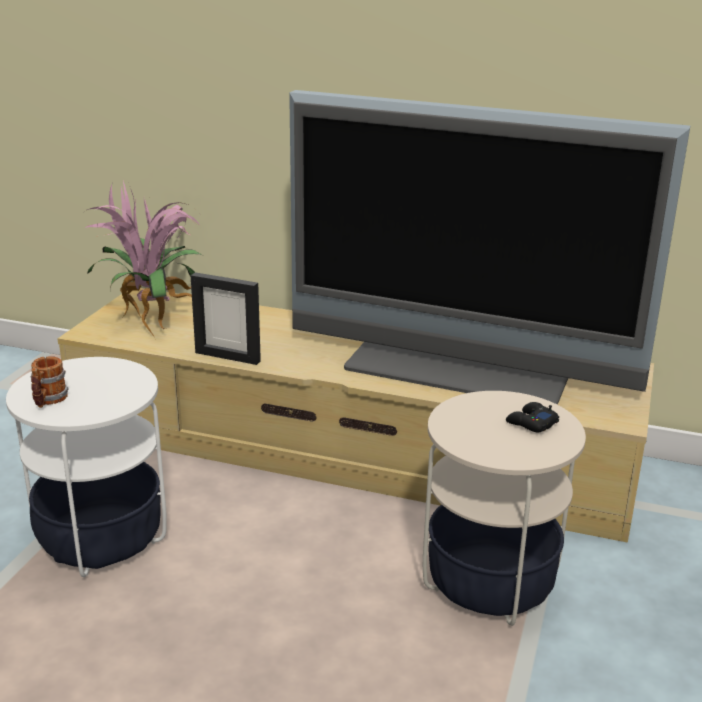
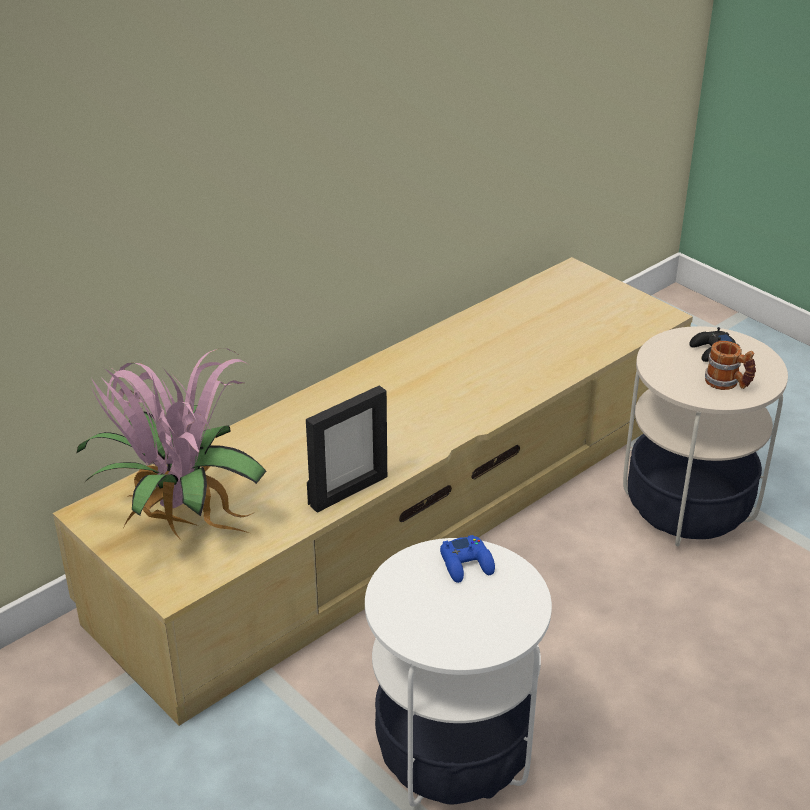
camera: 60 degrees left, 10 degrees up
(48, 401) = (472, 633): mug -> mug (727, 383)
(125, 383) = (467, 564): none -> blue game controller
(458, 369) = (503, 357): television -> none

